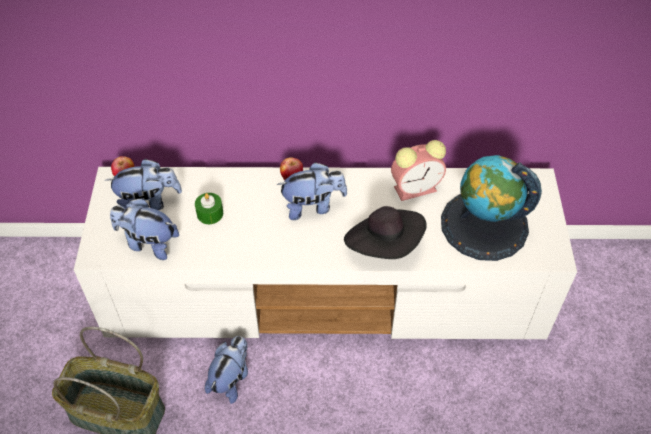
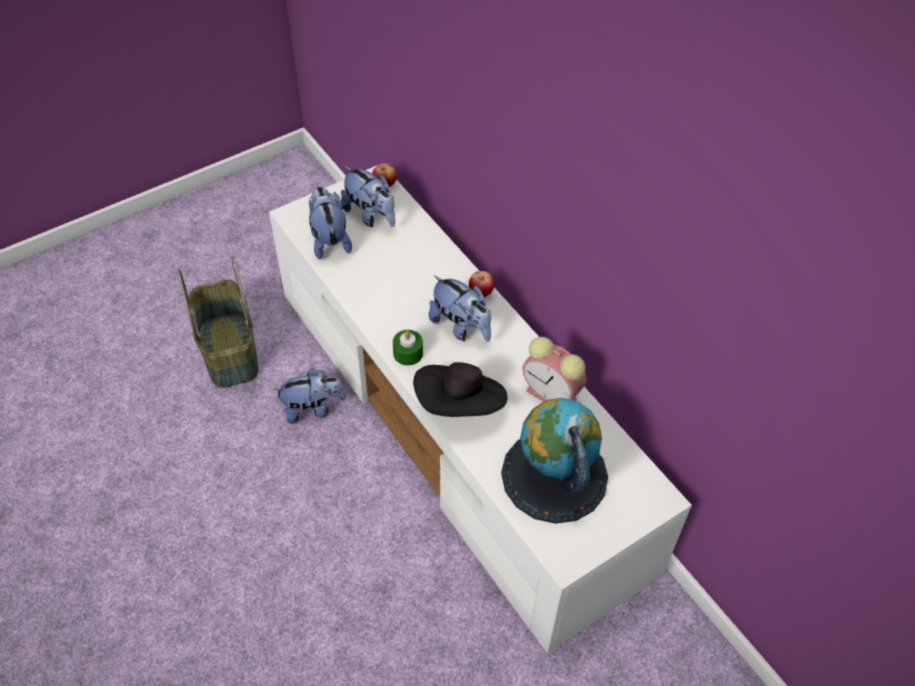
camera: 55 degrees right, 0 degrees up
(210, 213) = (392, 261): green candle -> green candle (408, 353)

